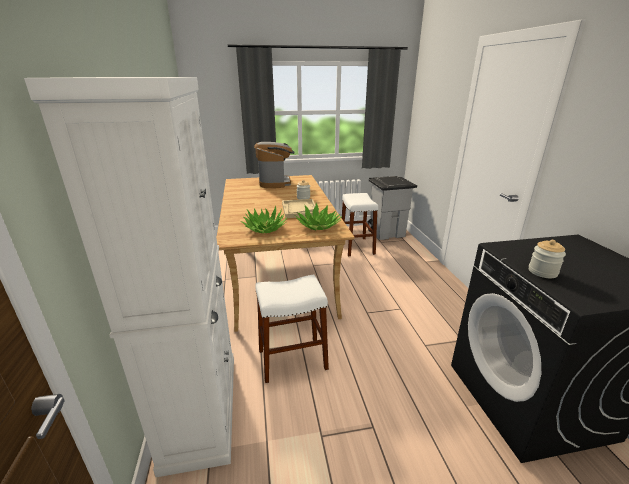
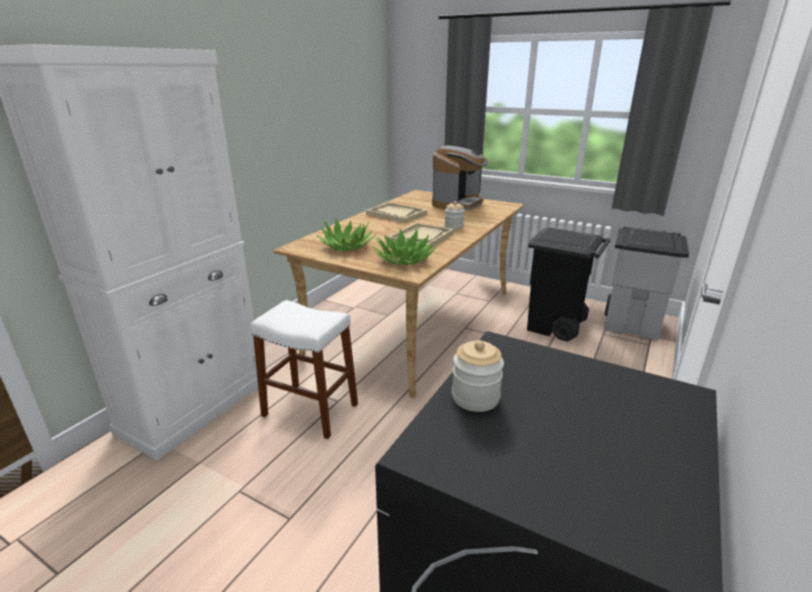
camera: 40 degrees right, 0 degrees up
(250, 198) = (396, 214): none -> beige tray
(357, 247) = (556, 327): white stool -> black trash can

